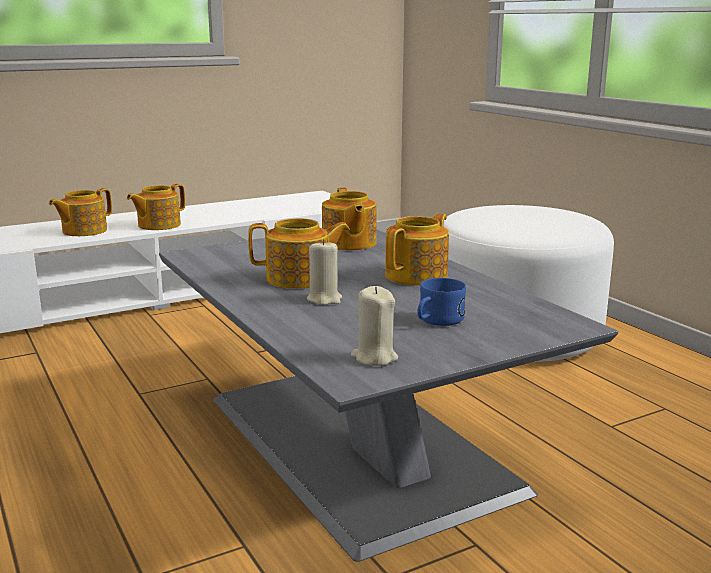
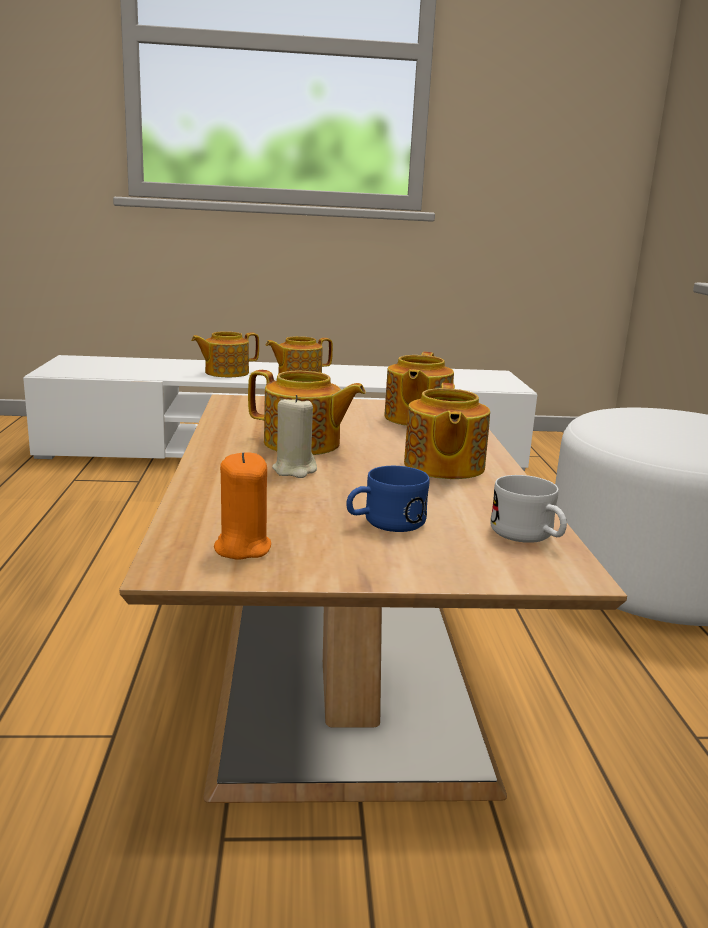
camera: 25 degrees right, 0 degrees up
(352, 438) = (342, 650): grey coffee table -> brown coffee table
(374, 357) = (242, 548): beige candle -> orange candle
(417, 276) = (443, 466): teapot -> teapot turned 120 degrees clockwise
(529, 309) = (529, 536): none -> white mug

